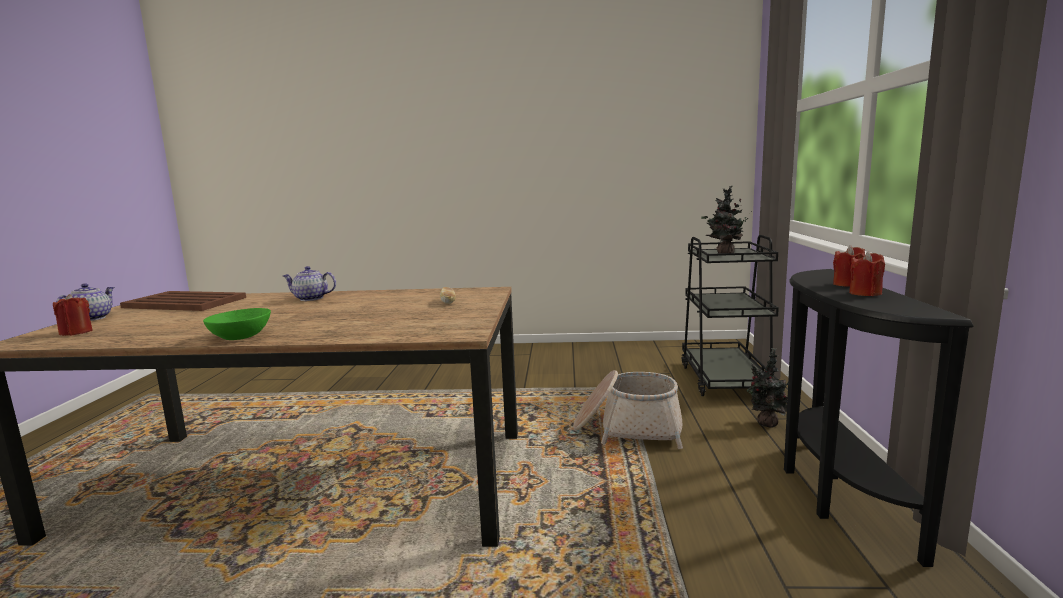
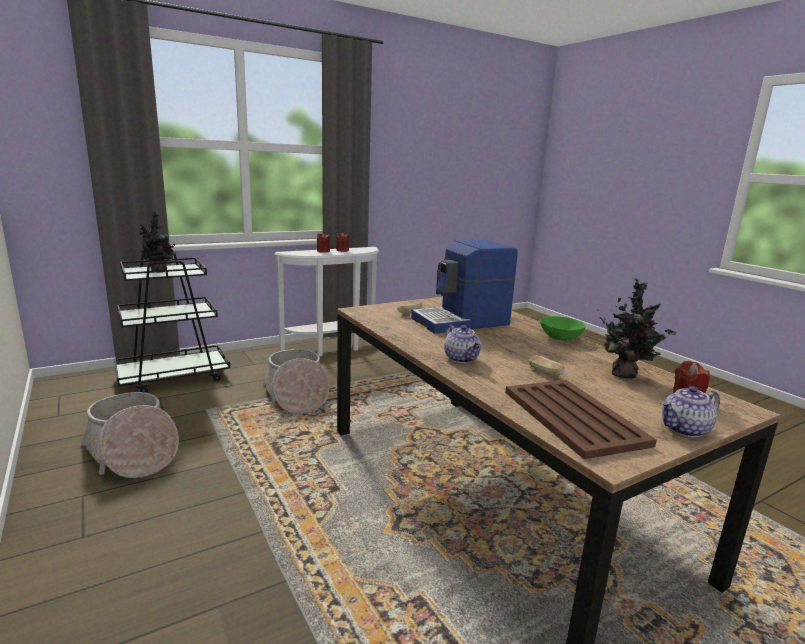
camera: 125 degrees left, 5 degrees up
(227, 311) = (544, 373): none -> bread
(378, 313) = (462, 322): none -> coffee machine
(570, 364) = (133, 453): none -> basket
(766, 424) = (261, 361): potted plant -> potted plant (625, 375)
(834, 493) = (333, 348): black console table -> white console table

